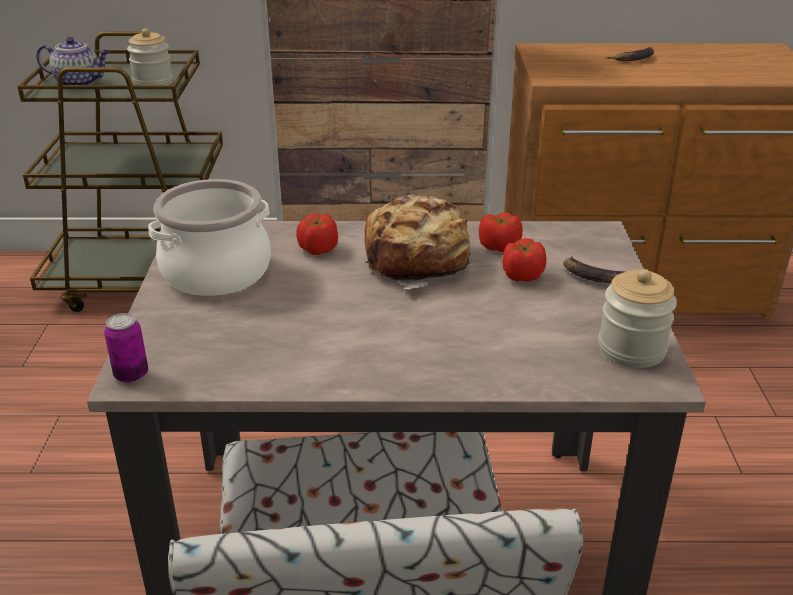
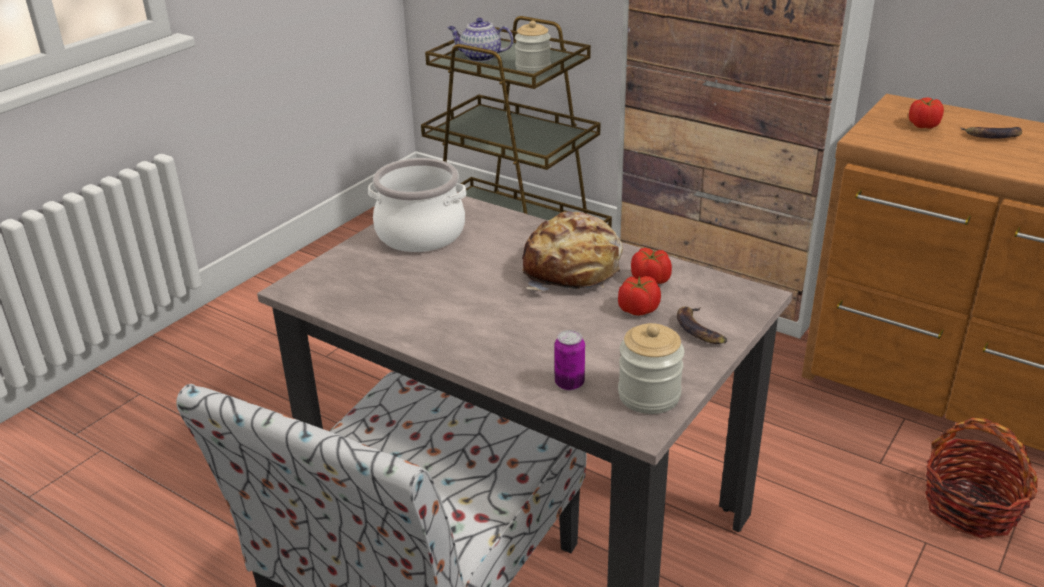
camera: 35 degrees right, 0 degrees up
(79, 83) = (480, 57): teapot -> teapot turned 150 degrees clockwise
(131, 375) = (296, 286): can -> can (569, 383)
(318, 249) = (508, 238): tomato -> tomato (923, 125)
(718, 375) = (971, 507): none -> basket

